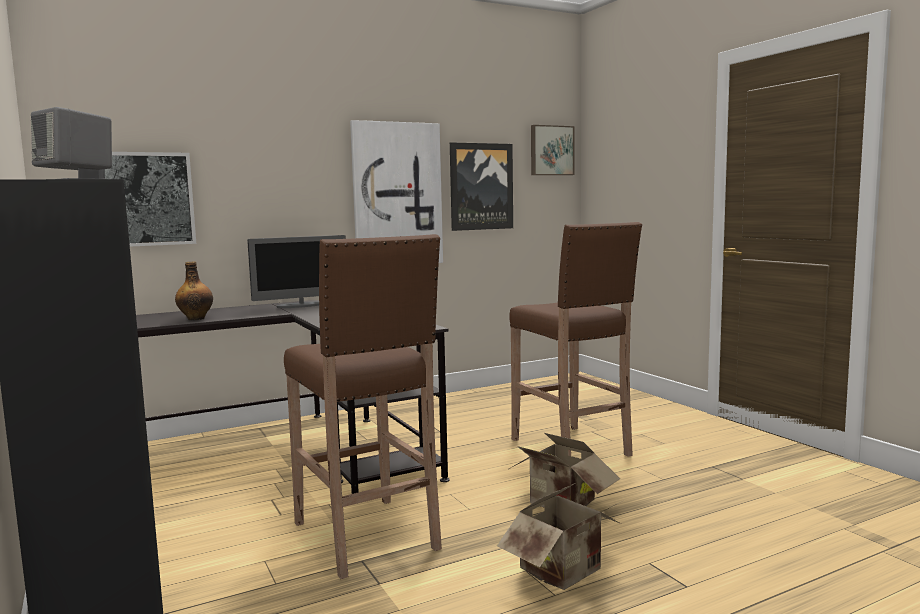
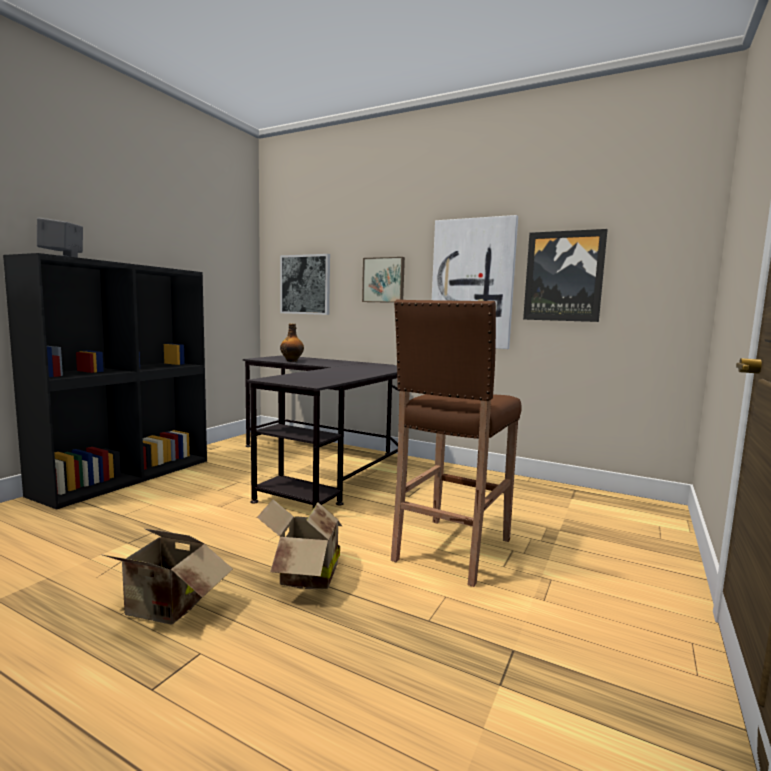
camera: 55 degrees right, 0 degrees up
(301, 305) = (365, 365): monitor -> none
(367, 537) = (197, 520): brown stool -> none
(551, 150) = (669, 233): picture -> picture (384, 280)

